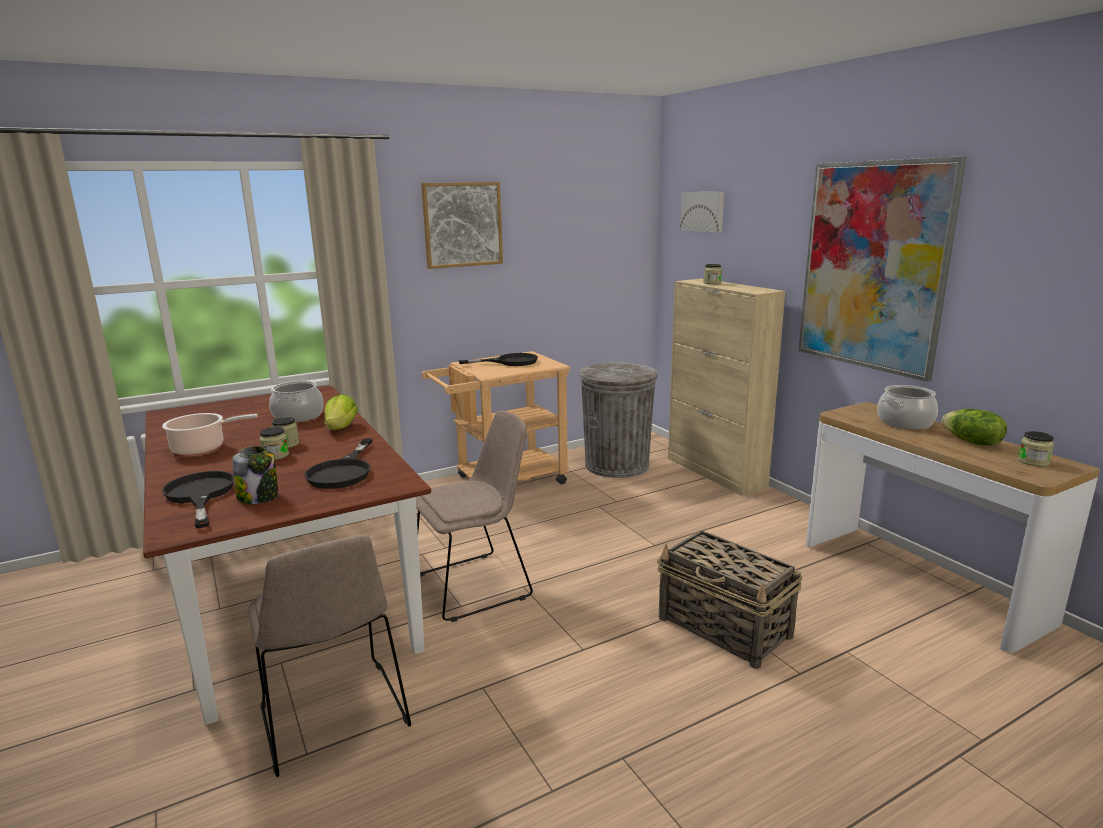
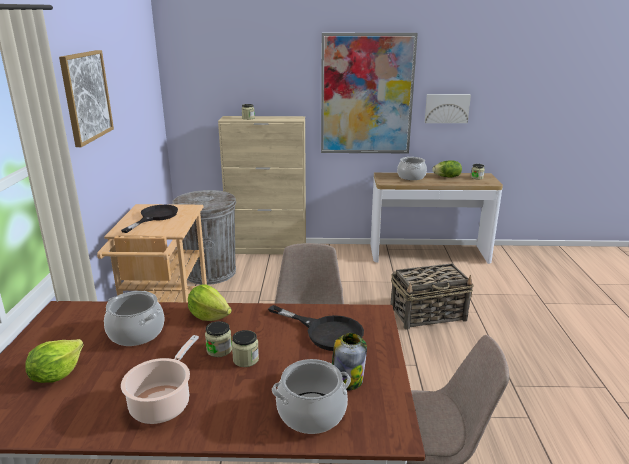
camera: 60 degrees left, 5 degrees up
(200, 495) = (311, 413): black frying pan -> cooking pot
(230, 414) = (56, 374): none -> lettuce
(703, 211) = (215, 65): picture -> picture (446, 108)

